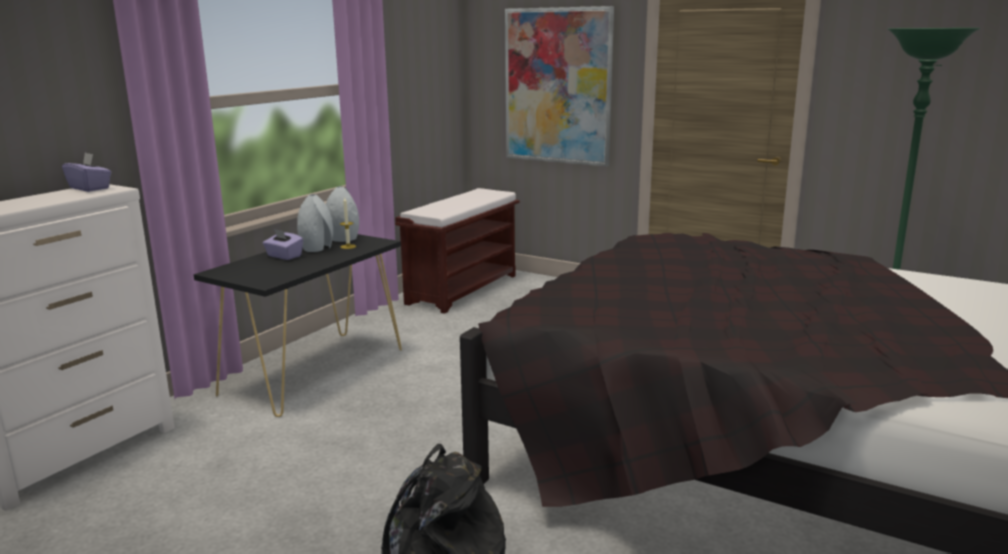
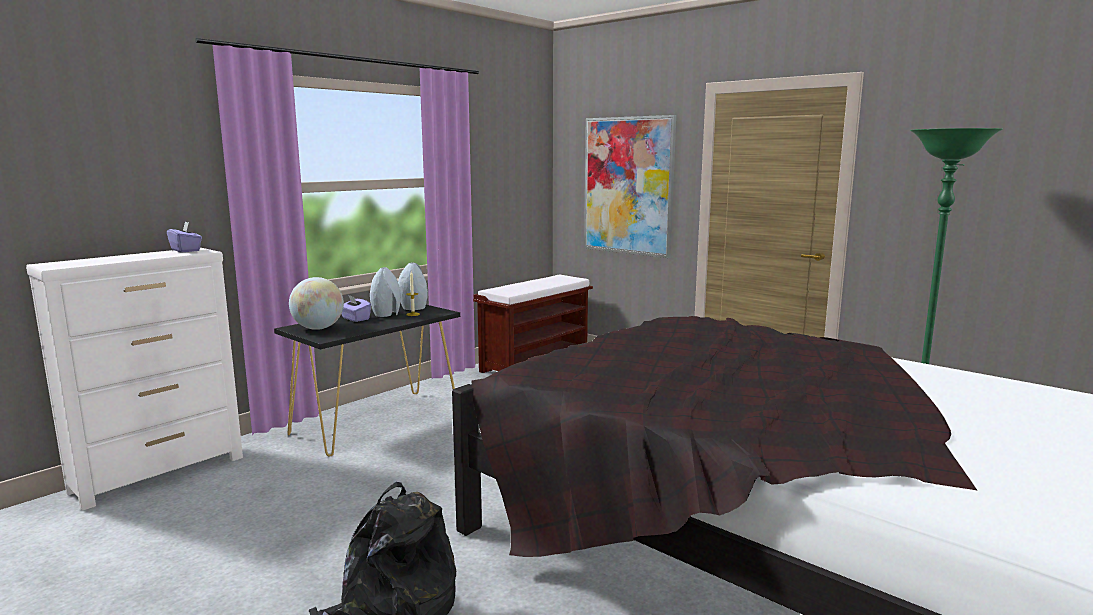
camera: 10 degrees right, 5 degrees down
(248, 271) = (318, 328): none -> globe

